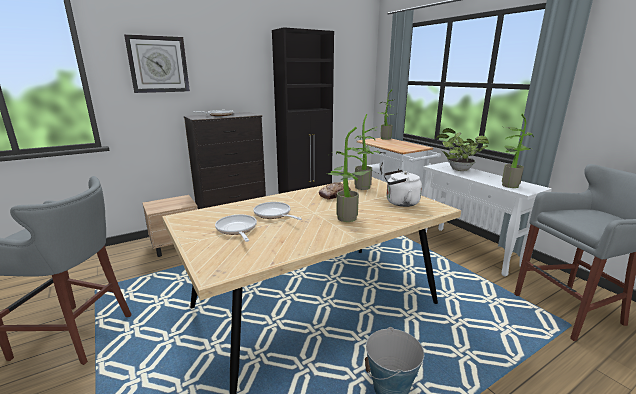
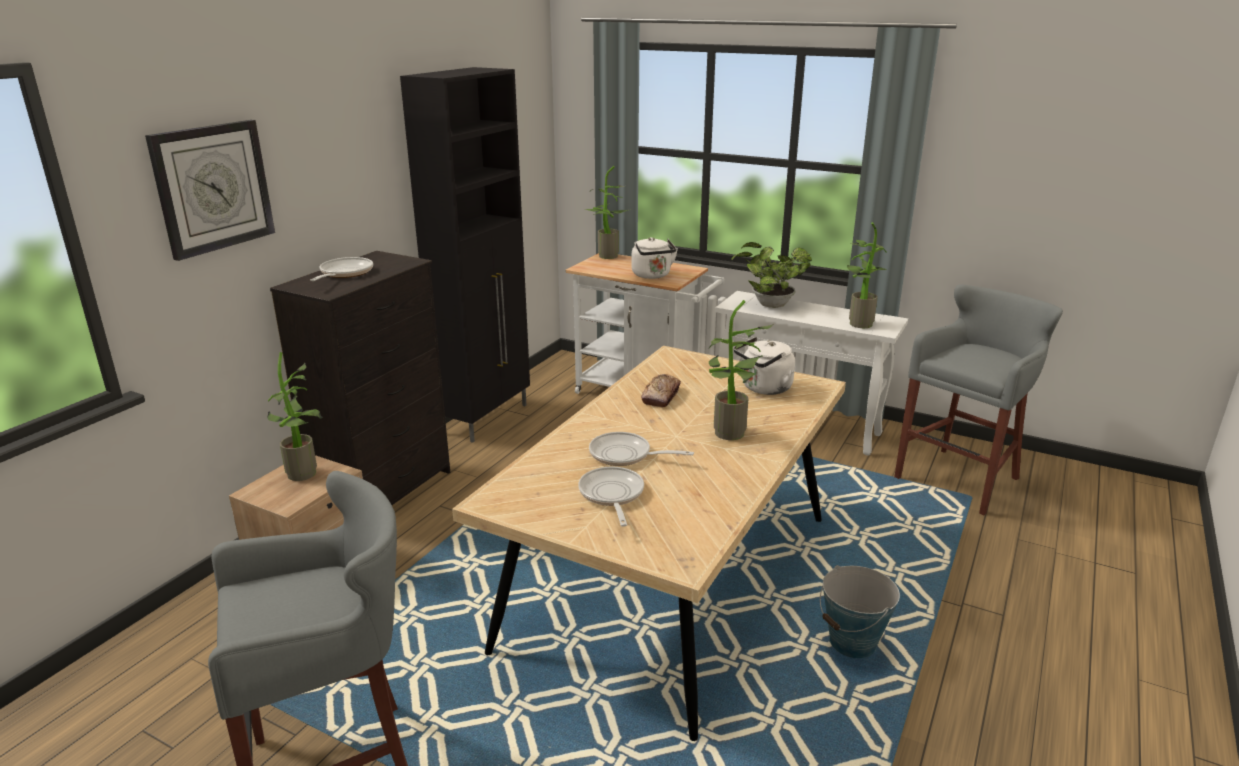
camera: 30 degrees left, 5 degrees up
(237, 229) = (611, 495): frying pan -> frying pan turned 45 degrees clockwise
(364, 188) = (685, 372): potted plant -> potted plant (306, 474)
(396, 147) = (652, 275): none -> white kettle

